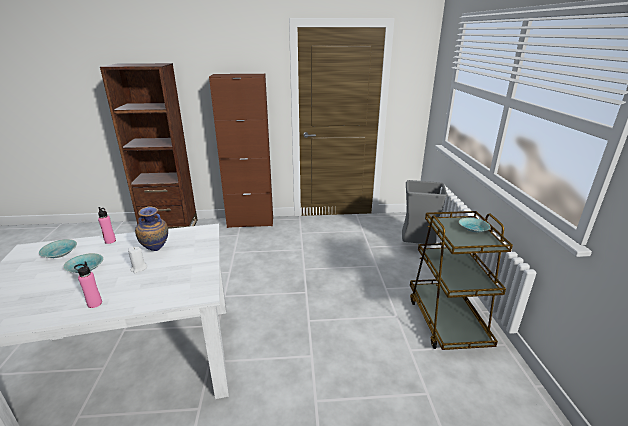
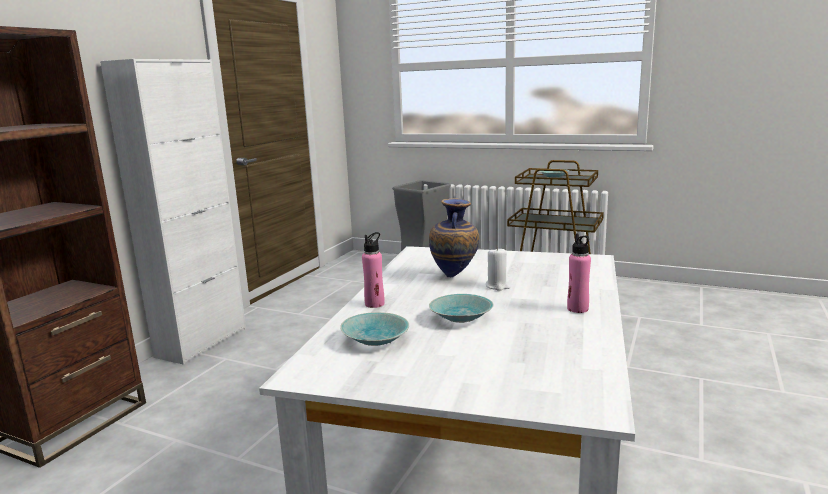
camera: 60 degrees left, 10 degrees down
(250, 222) = (202, 342): brown cabinet -> white cabinet

